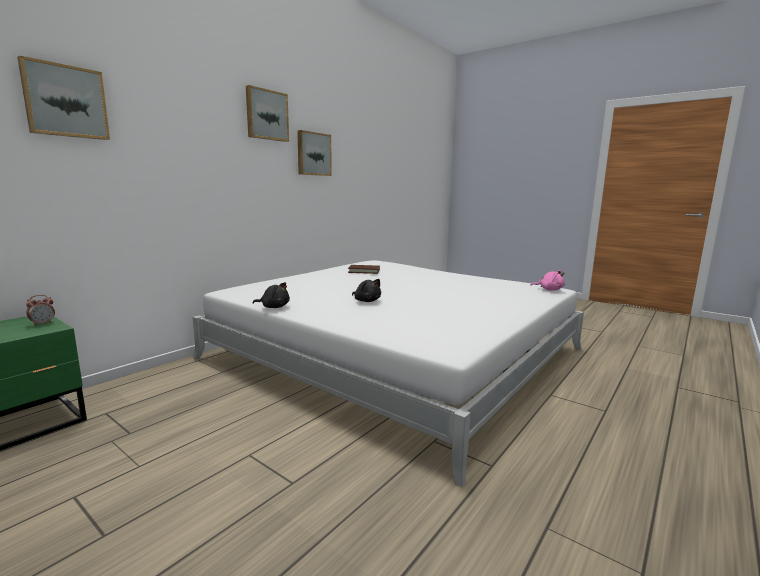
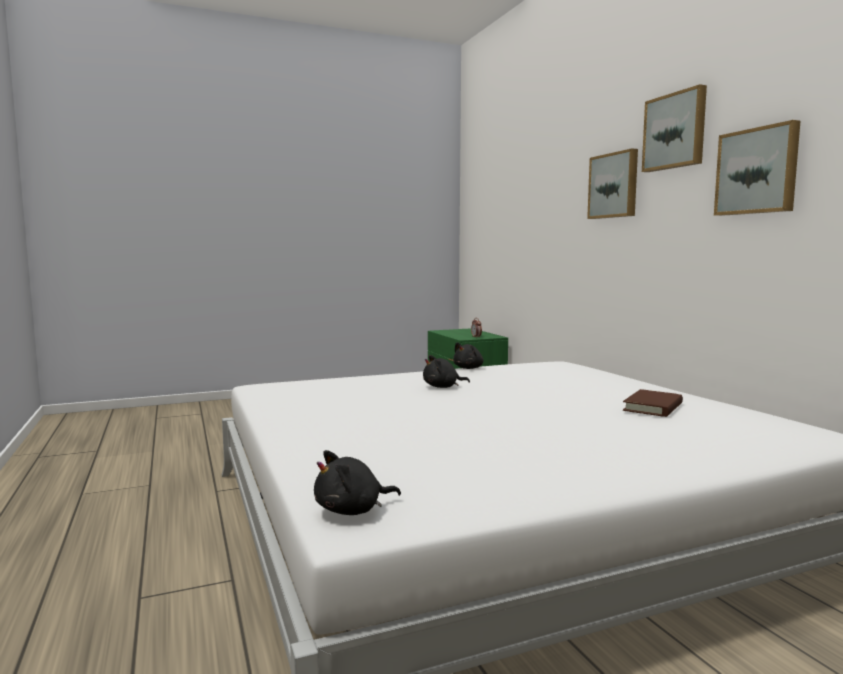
camera: 120 degrees right, 5 degrees down
(65, 101) = (531, 183): picture -> picture (614, 185)
(549, 290) = (352, 510): pink plush toy -> black plush toy

